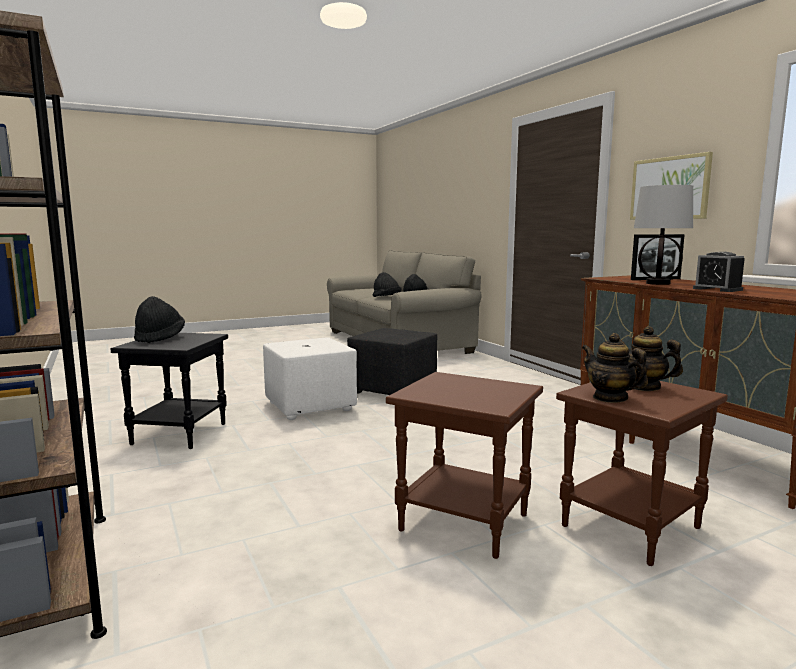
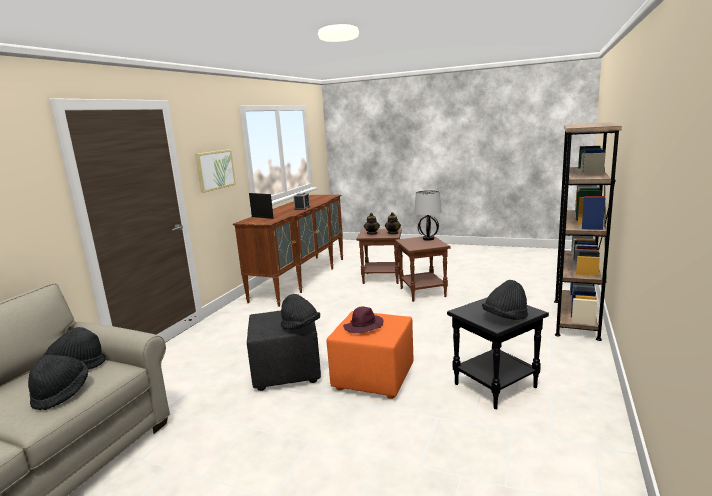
camera: 130 degrees left, 5 degrees up
(310, 406) = (372, 379): white ottoman -> orange ottoman
(311, 342) = (363, 327): none -> purple hat
(365, 334) = (300, 327): none -> black hat
(658, 283) = (288, 214): table lamp -> table lamp (428, 239)

